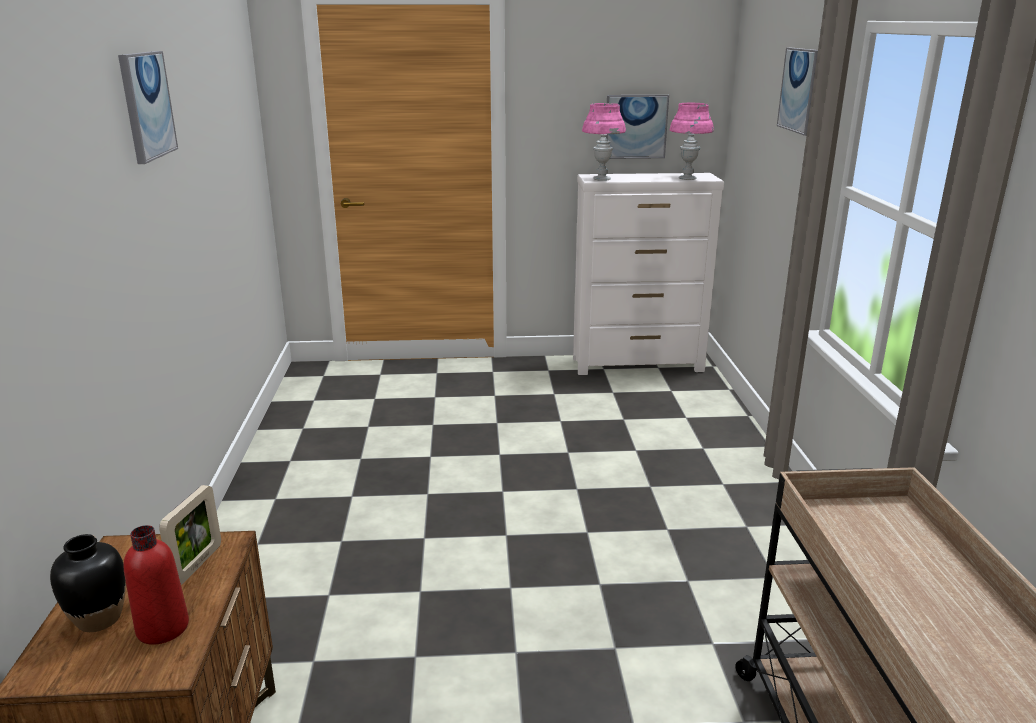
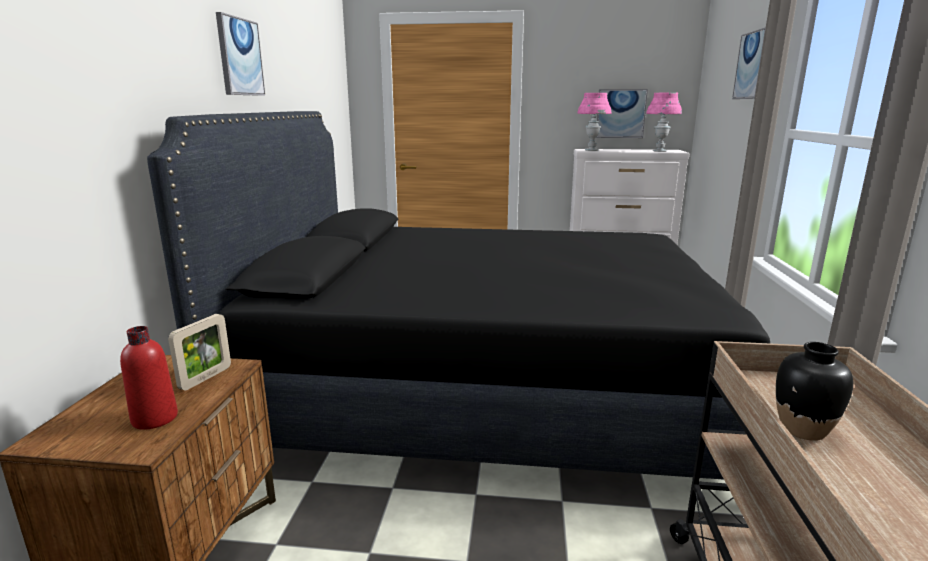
camera: 10 degrees right, 5 degrees down
(98, 619) = (111, 407): black vase -> black vase (802, 429)
(500, 511) = (487, 388): none -> black bed

